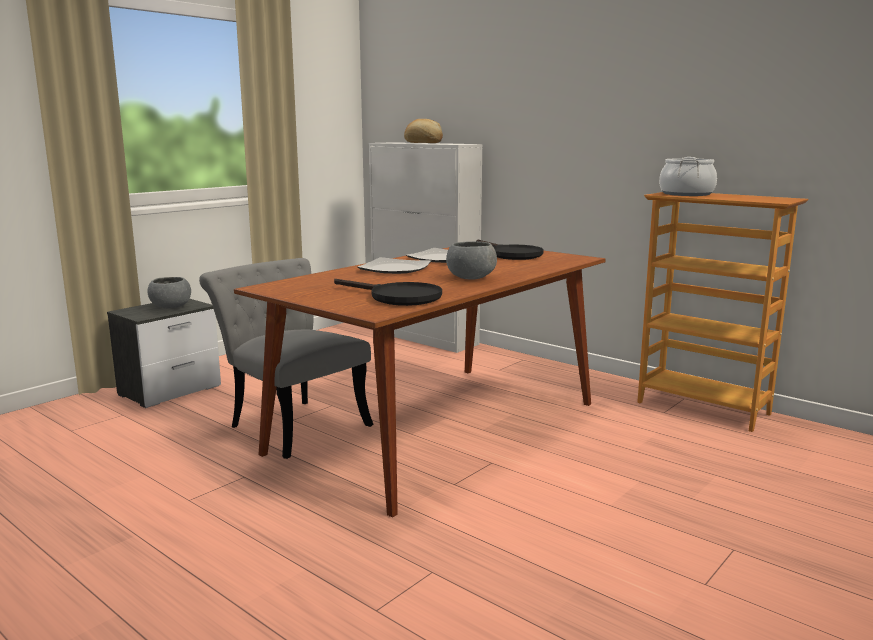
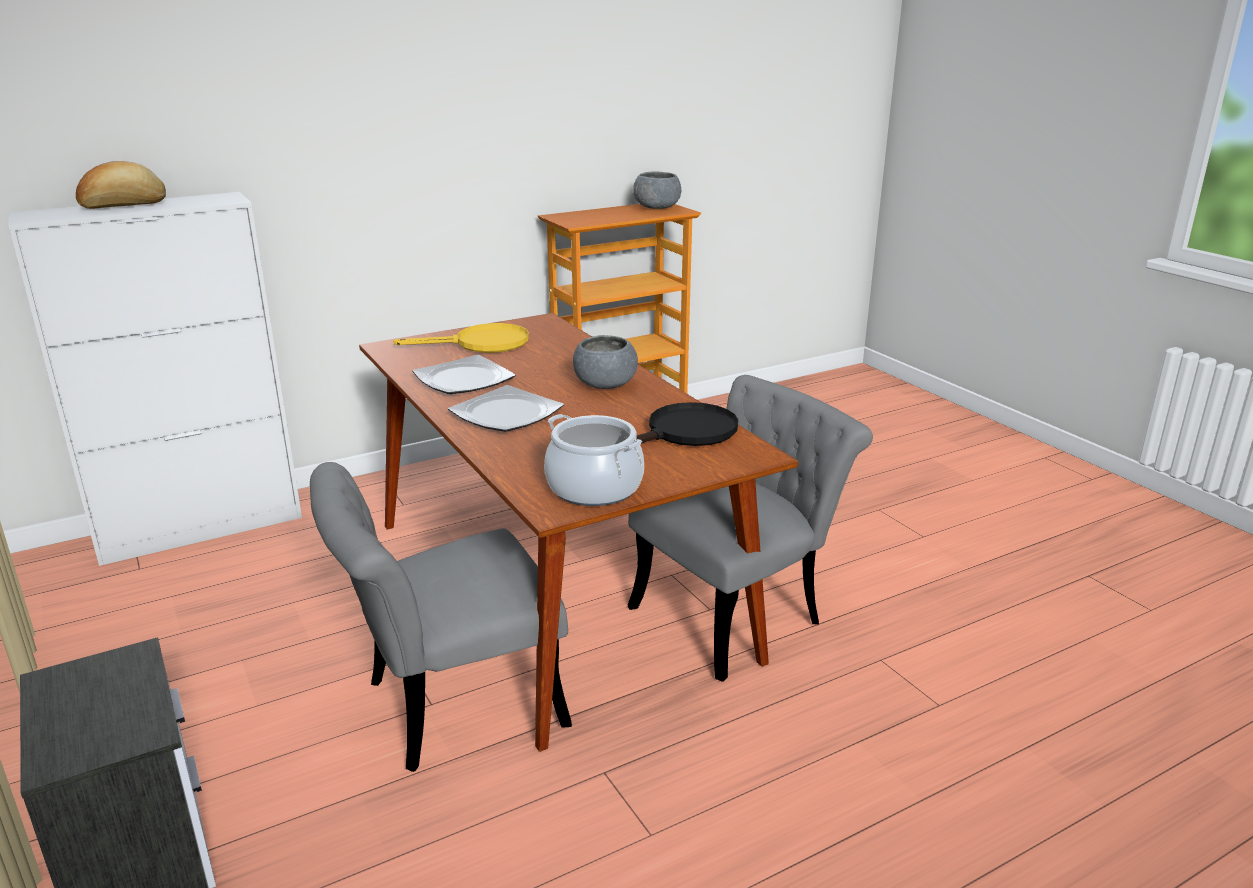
camera: 70 degrees left, 10 degrees up
(170, 307) = (103, 693): grey bowl -> grey bowl (657, 208)
(458, 496) = (739, 612): none -> grey chair
(511, 254) = (481, 344): black frying pan -> yellow frying pan
(686, 194) = (584, 218): cooking pot -> cooking pot (594, 488)

